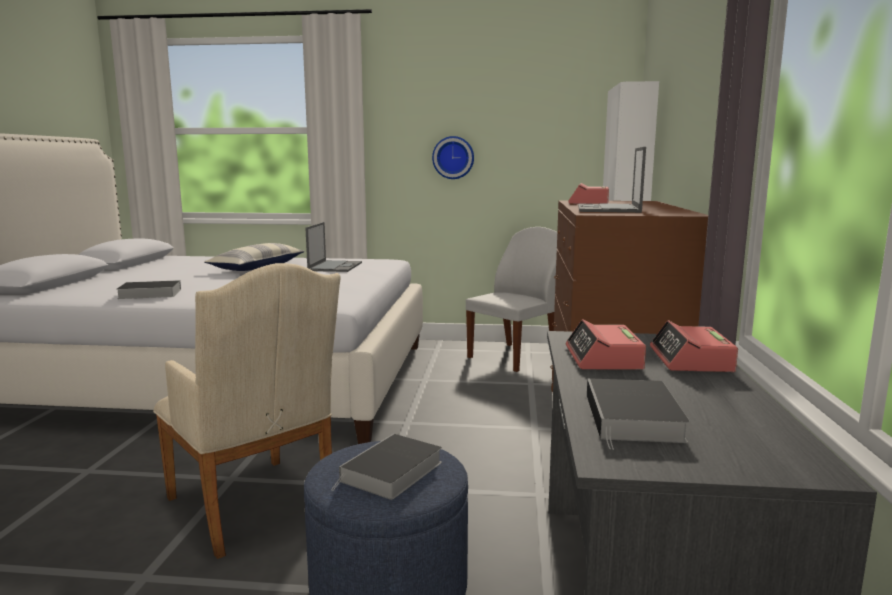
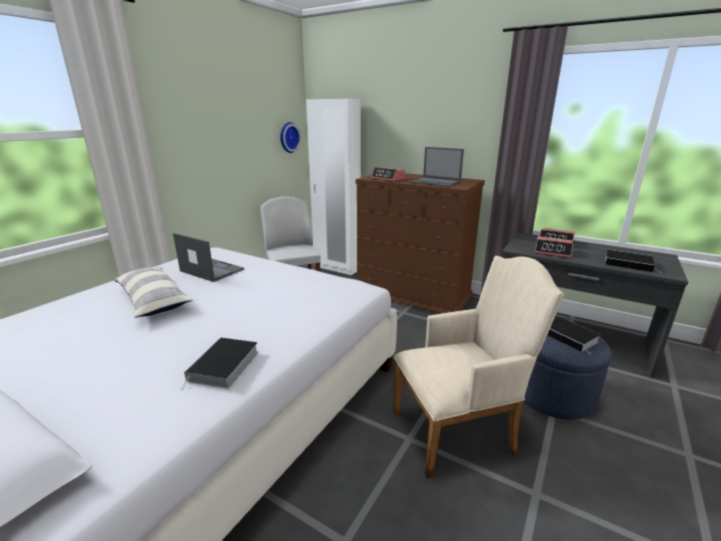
camera: 65 degrees left, 10 degrees up
(453, 157) = (214, 152): wall clock -> wall clock (288, 137)

